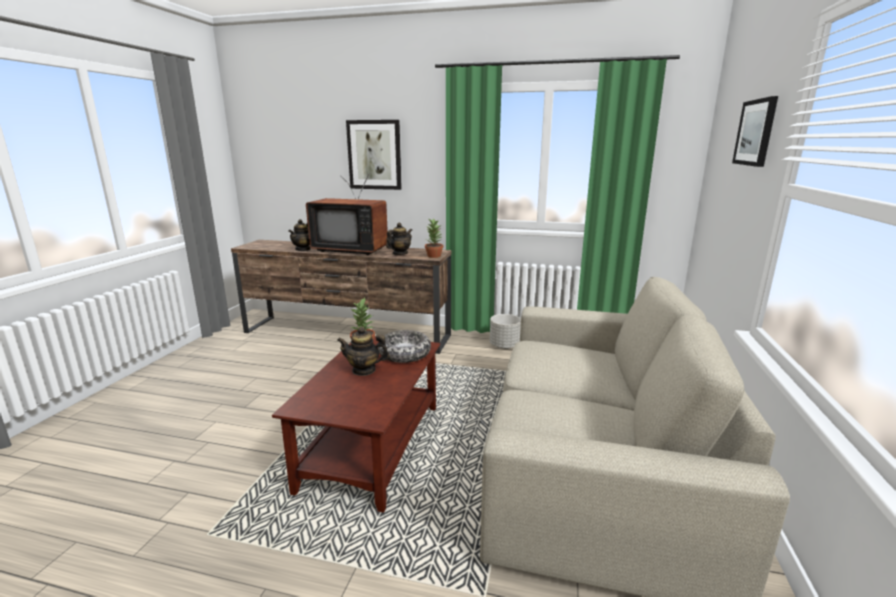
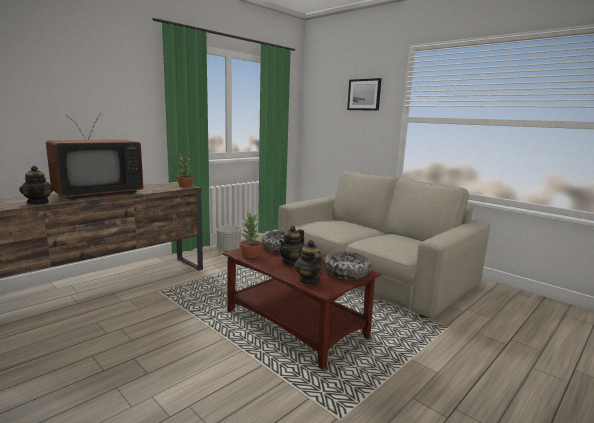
camera: 60 degrees left, 5 degrees down
(362, 407) = (346, 272): none -> bowl
(374, 155) = (82, 94): picture -> none
(399, 254) = (154, 189): teapot -> teapot (309, 280)

